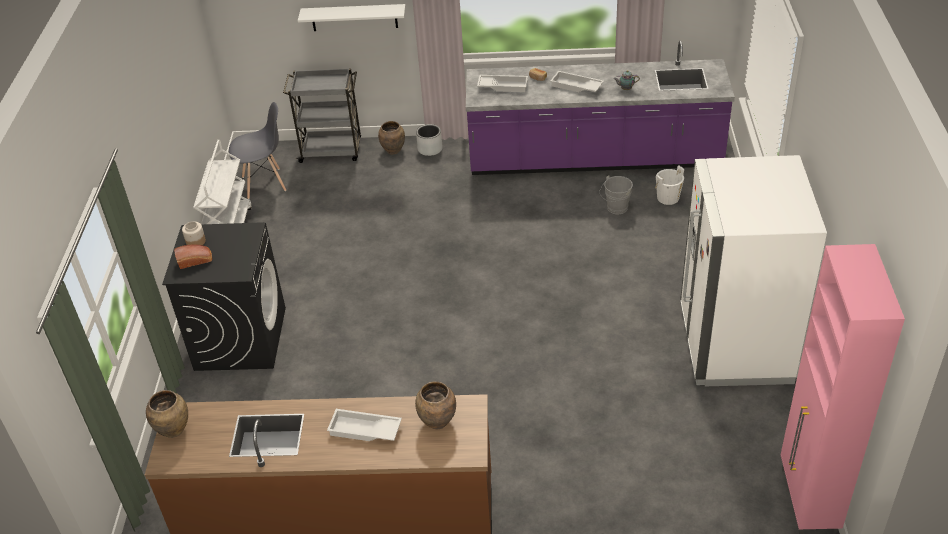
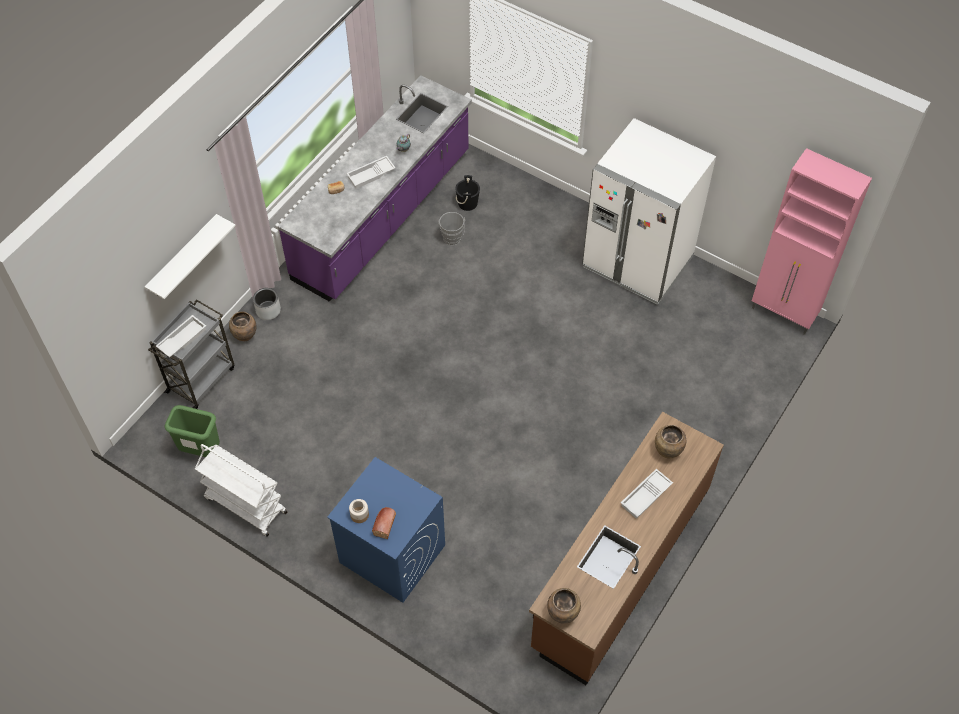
camera: 60 degrees left, 15 degrees up
(240, 338) = (391, 553): black washing machine -> blue washing machine
(264, 183) = (201, 450): grey chair -> green trash can
(503, 86) = (326, 216): white tray -> white tray (182, 338)
(668, 198) = (467, 203): white bucket -> black bucket

